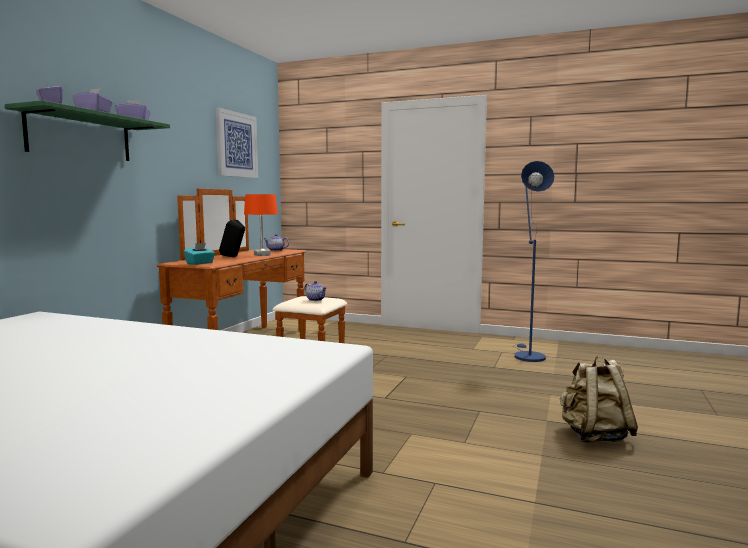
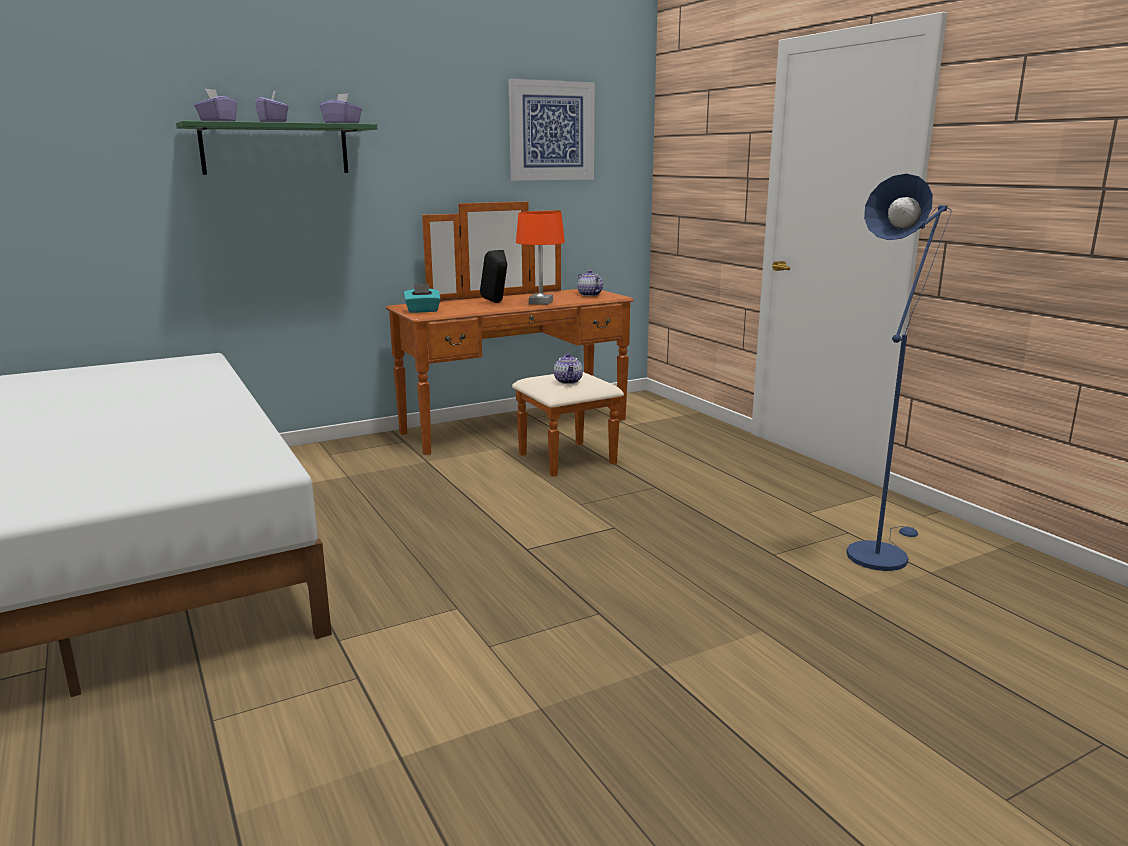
camera: 40 degrees right, 10 degrees up
(594, 436) = (674, 721): beige backpack -> none

